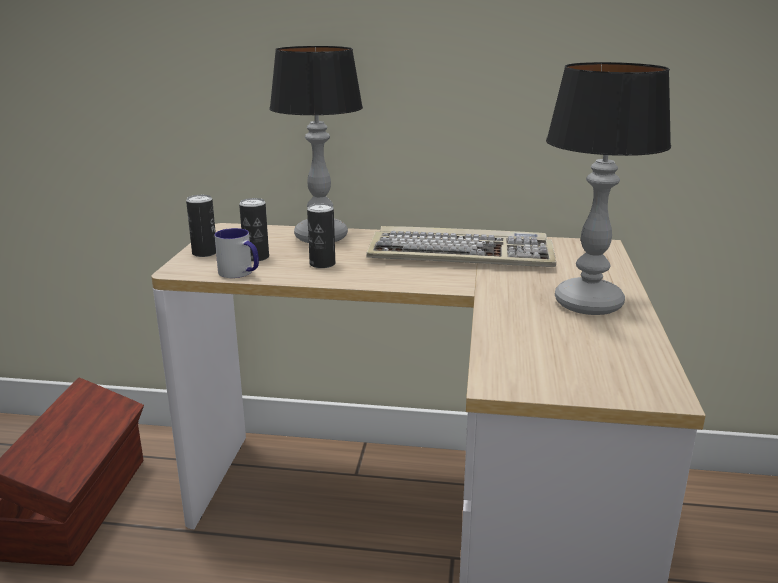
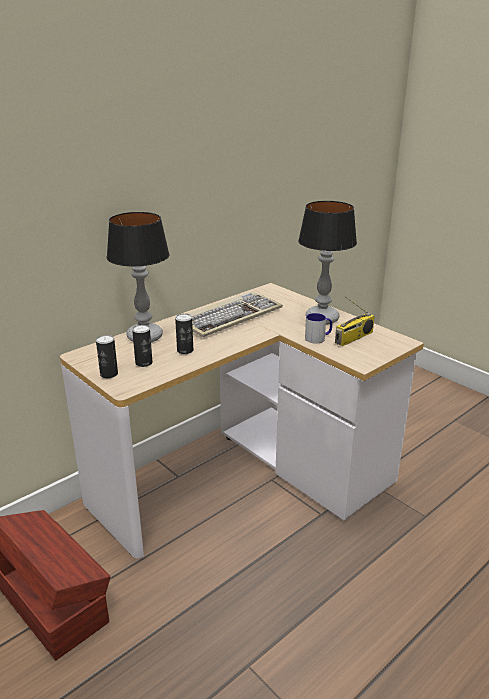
camera: 50 degrees left, 5 degrees up
(240, 273) = (160, 374): mug -> mug (318, 338)
(576, 347) = (354, 338): none -> radio

